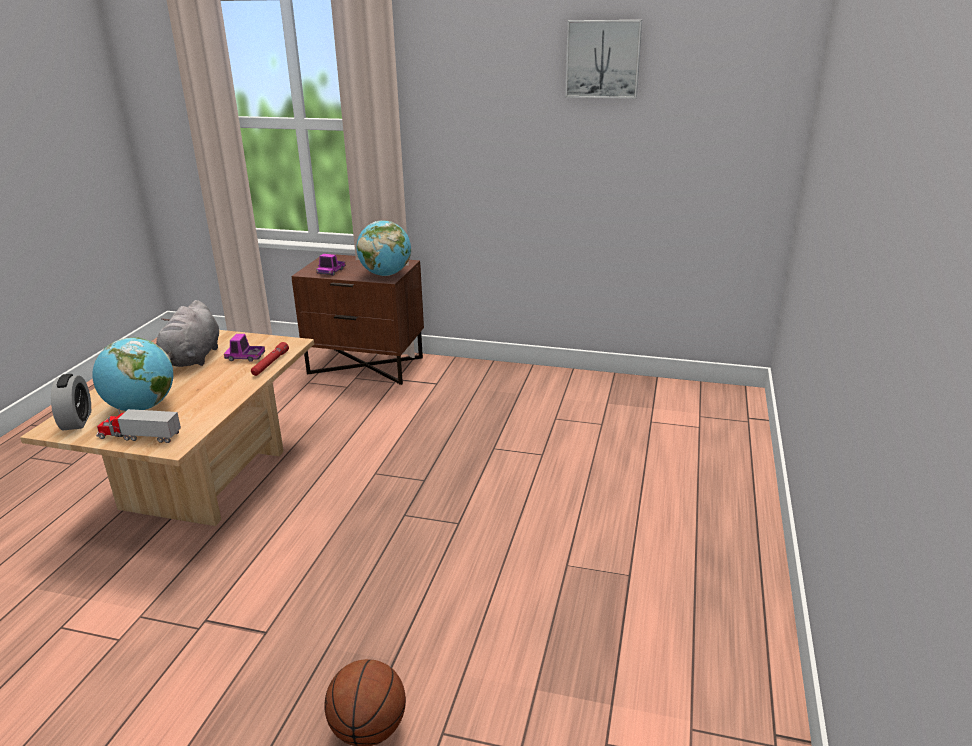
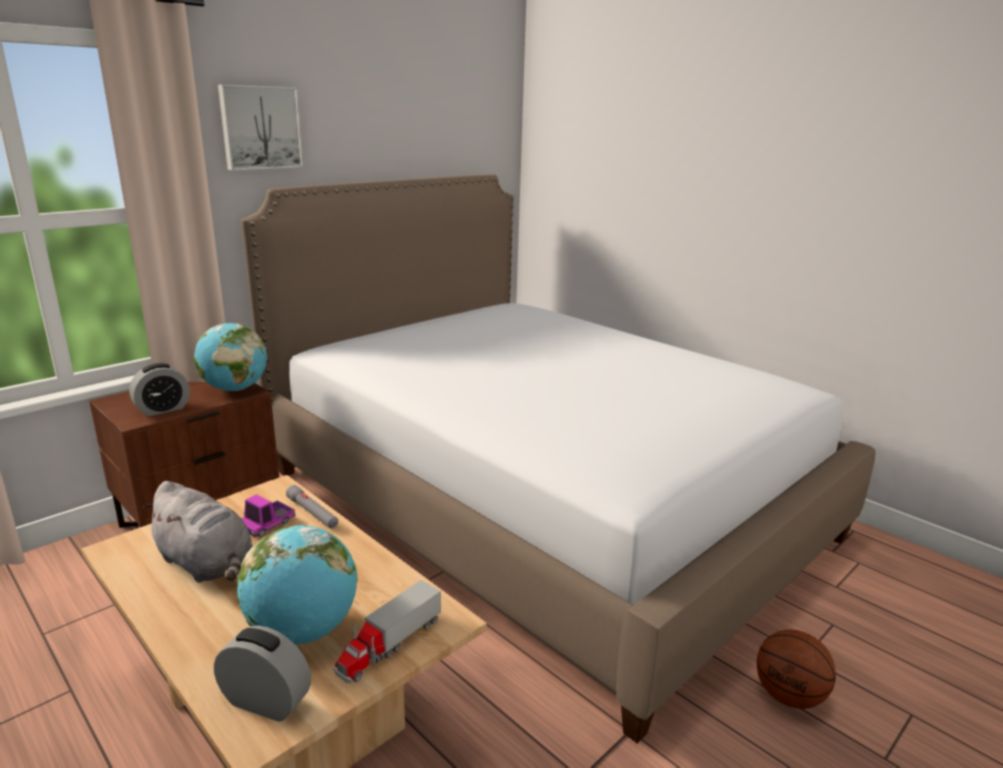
camera: 60 degrees left, 5 degrees down
(270, 364) = (312, 513): red flashlight -> grey flashlight
(331, 271) = (163, 409): toy truck -> alarm clock
(544, 485) = (541, 503): none -> bed
(603, 59) = (389, 125): picture -> picture (260, 127)

